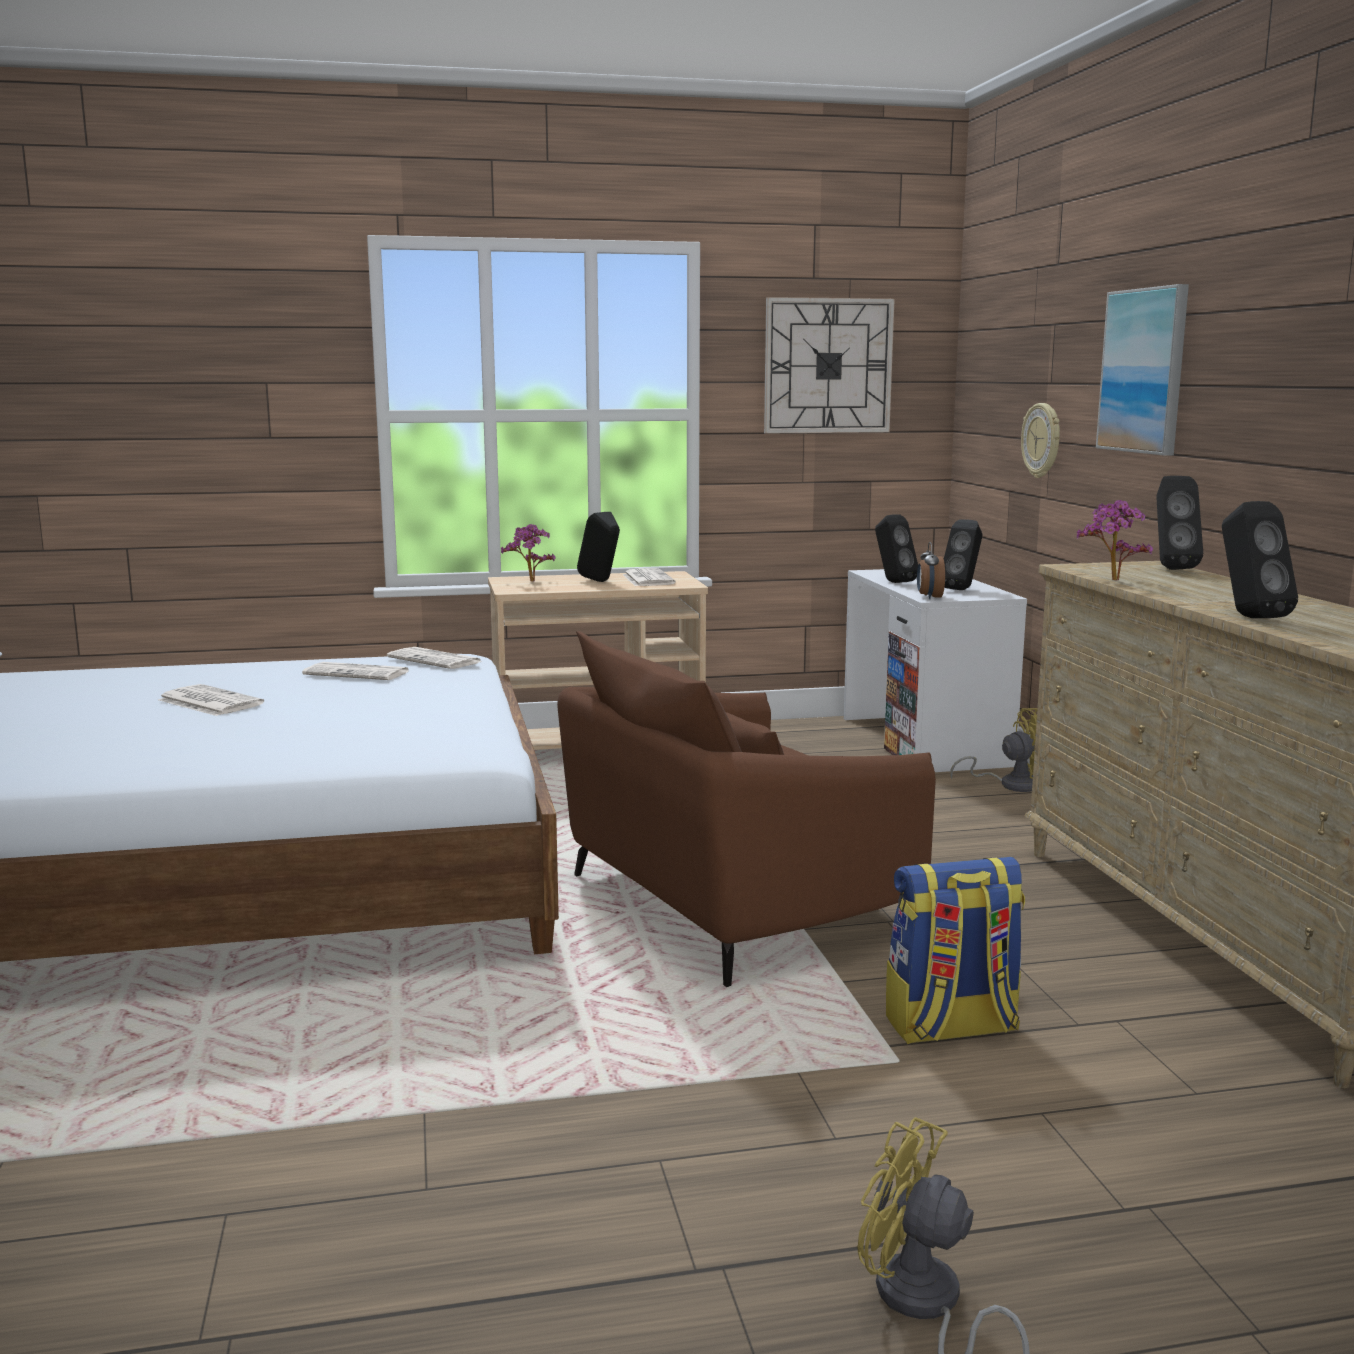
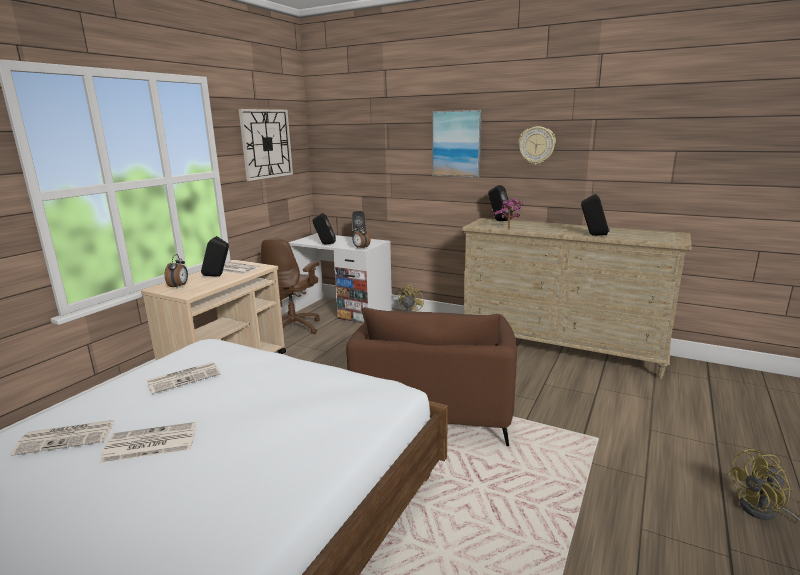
camera: 50 degrees left, 5 degrees up
(436, 660) = (206, 350): newspaper -> newspaper (67, 437)
(530, 582) = (179, 286): potted plant -> alarm clock
(790, 738) = (293, 327): none -> brown office chair
(951, 1027) = (580, 416): backpack -> none
(1042, 440) = (387, 173): wall clock -> wall clock (536, 145)

